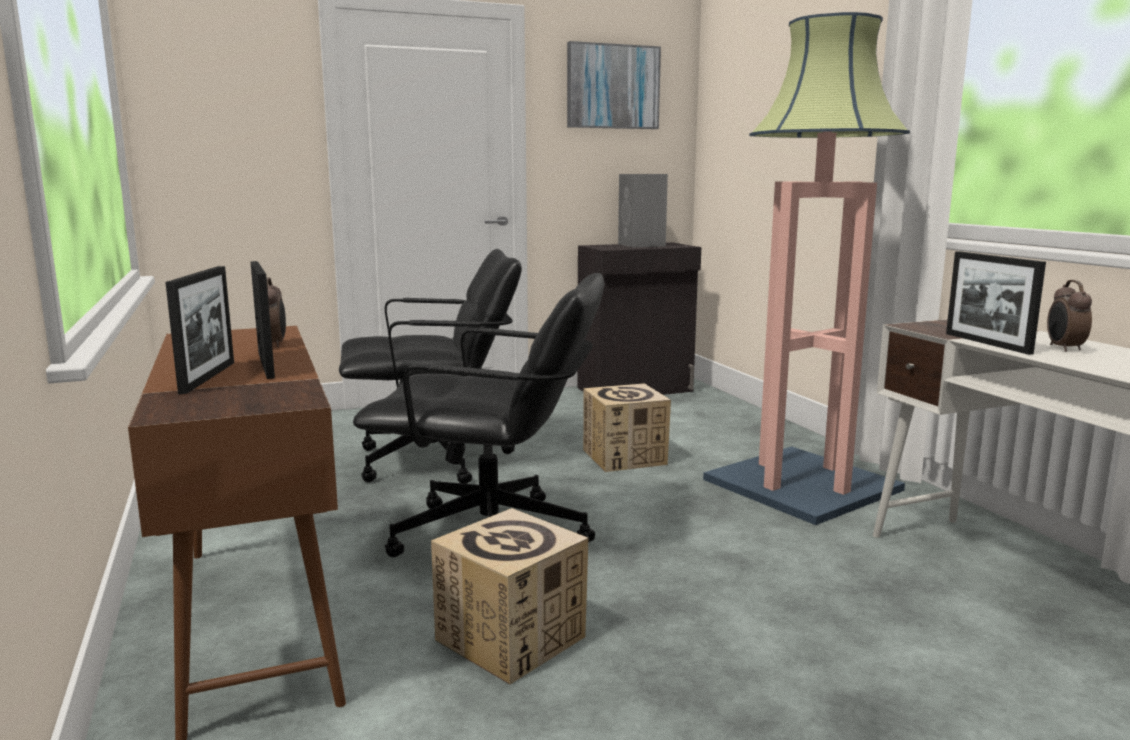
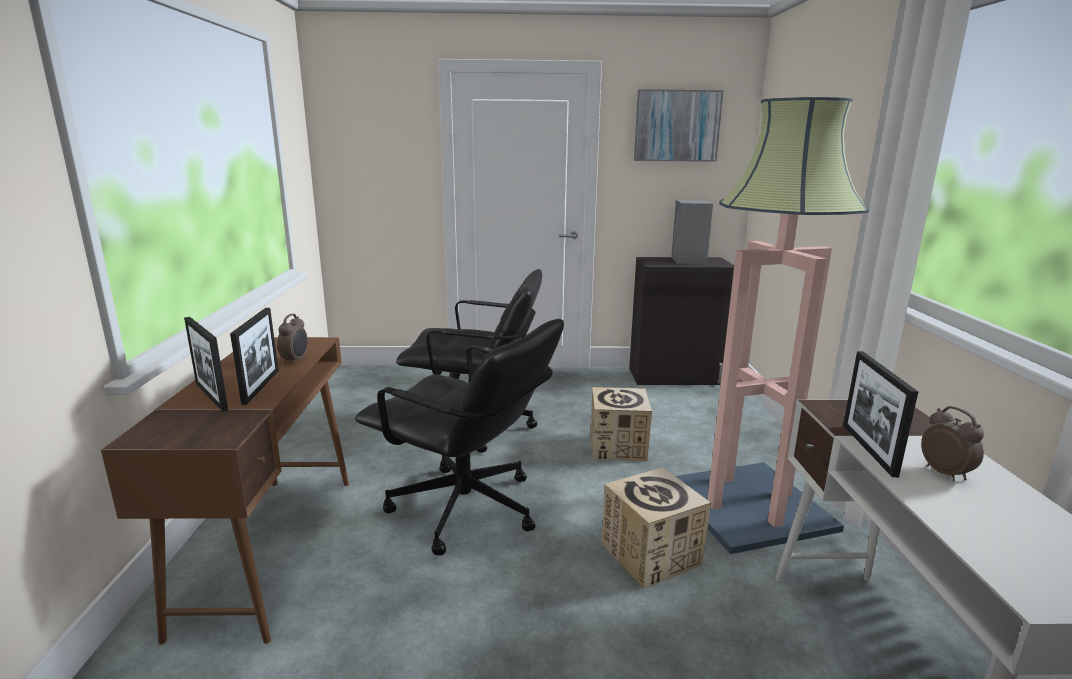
camera: 20 degrees right, 5 degrees up
(208, 377) = (211, 396): picture frame -> picture frame turned 120 degrees clockwise
(511, 638) = (412, 612): cardboard box -> cardboard box (651, 555)
(1063, 348) = (945, 473): alarm clock -> alarm clock turned 135 degrees clockwise

